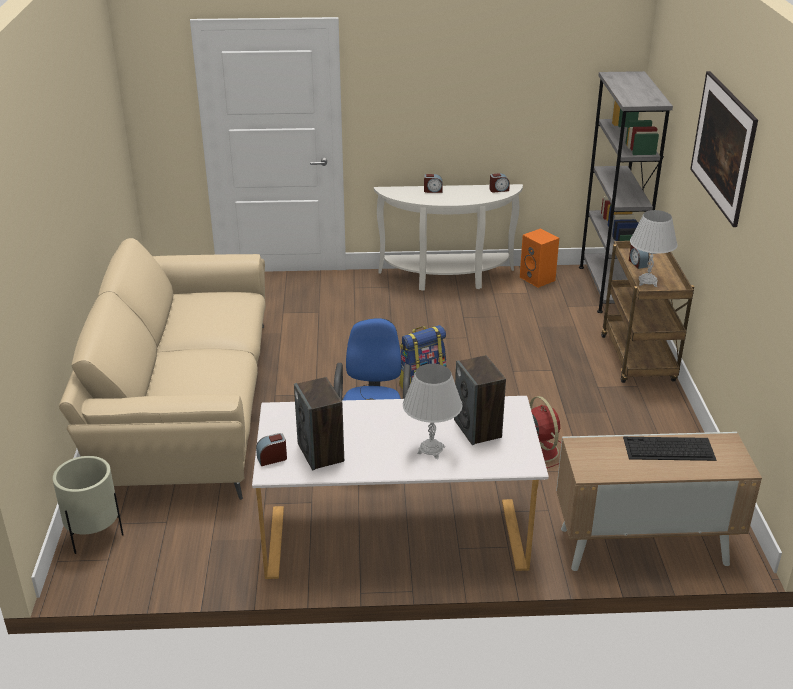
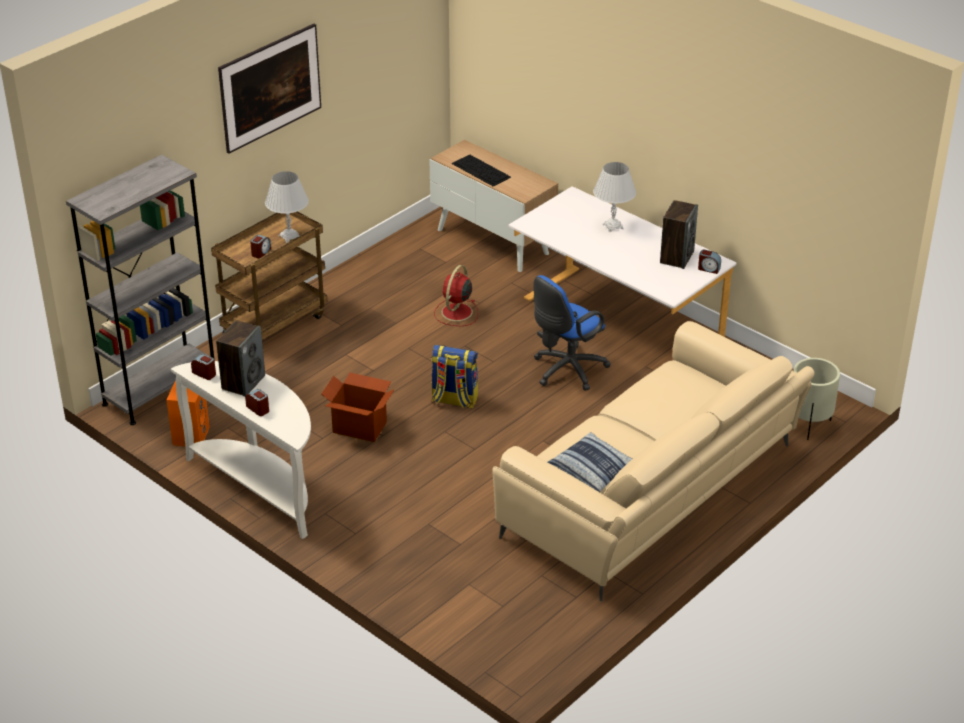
camera: 135 degrees left, 5 degrees up
(200, 302) = (593, 471): none -> pillow
(453, 334) = (360, 427): none -> cardboard box
(478, 429) = (569, 222): speaker -> speaker (243, 382)

